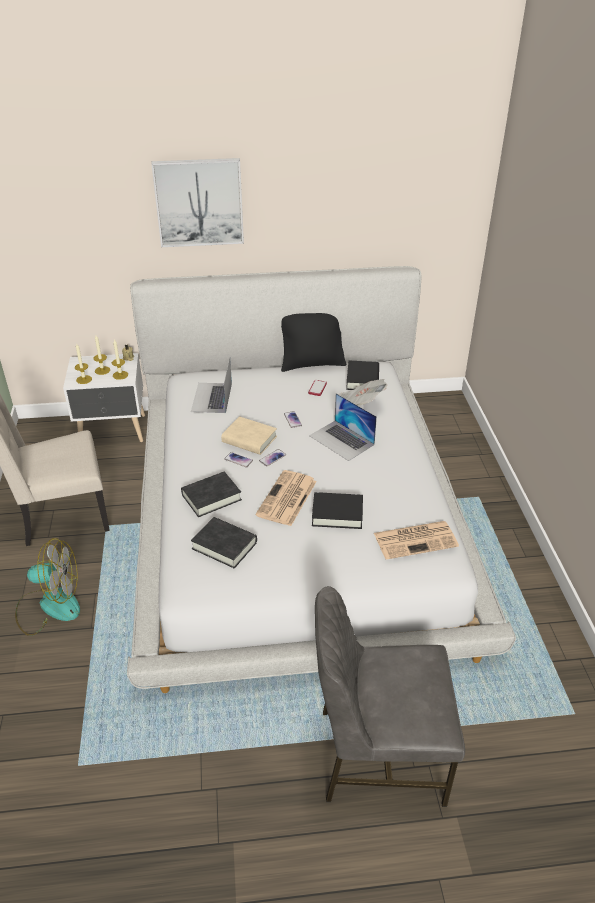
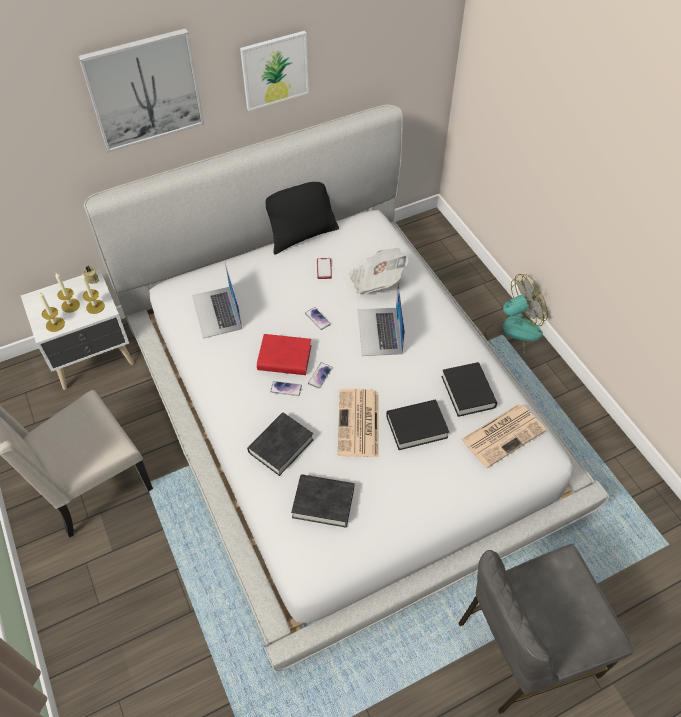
camera: 20 degrees left, 15 degrees up
(49, 605) = (133, 601): fan -> fan (512, 332)
(249, 439) = (284, 358): beige book -> red book
(311, 212) = (275, 70): none -> picture
(342, 440) = (379, 331): laptop -> laptop turned 60 degrees clockwise
(362, 379) = (365, 244): black book -> black book (468, 392)

